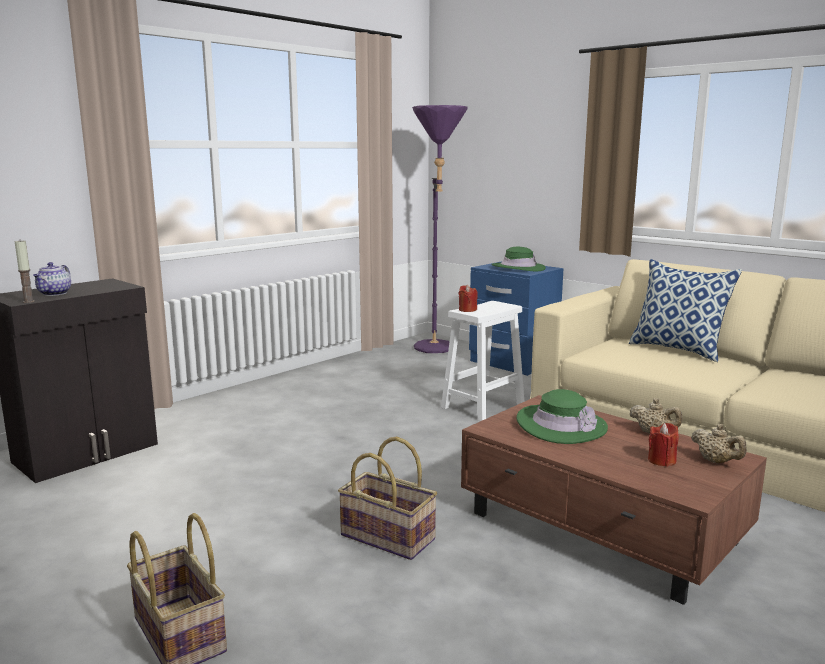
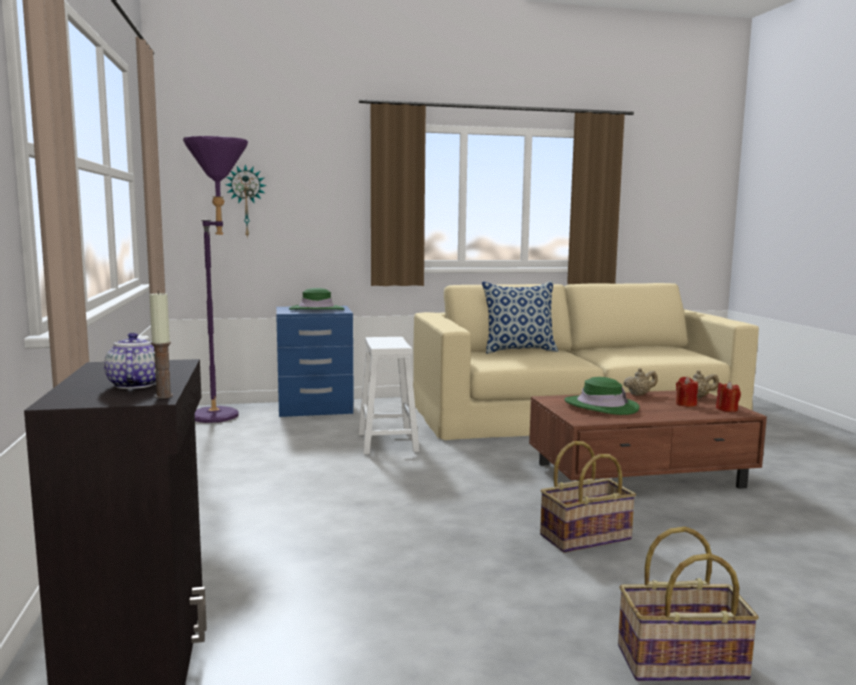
camera: 55 degrees left, 5 degrees down
(54, 293) = (134, 385): teapot -> teapot turned 150 degrees counterclockwise
(467, 310) = (383, 345): red candle -> red candle (727, 409)
(489, 160) = (246, 201): none -> wall clock

